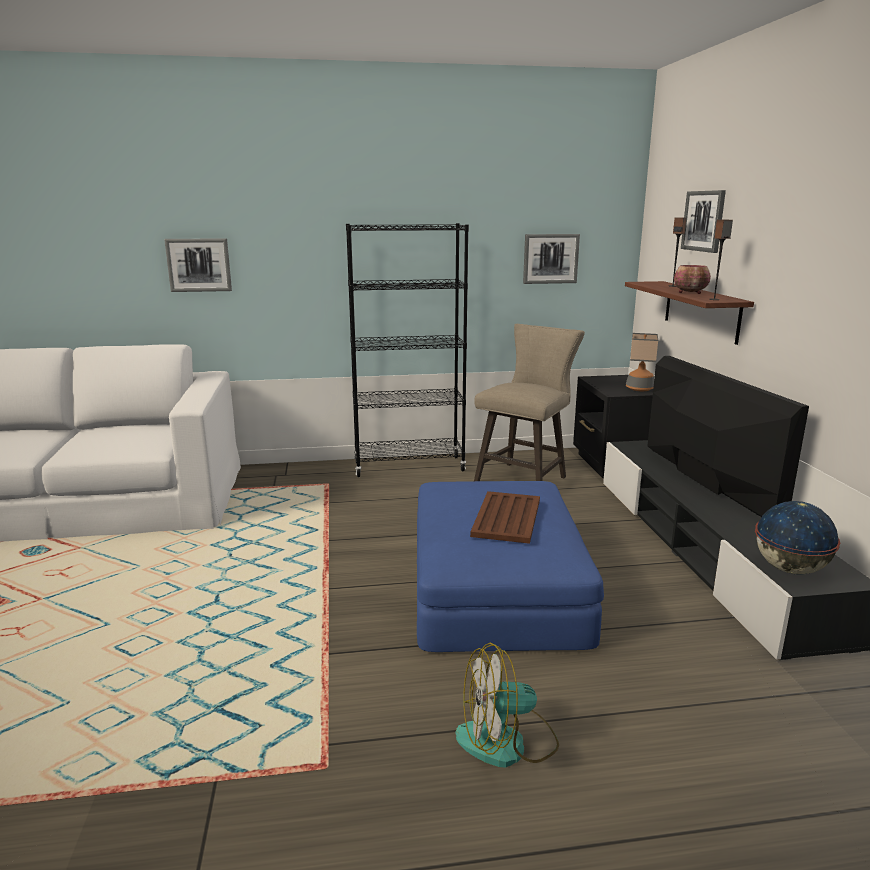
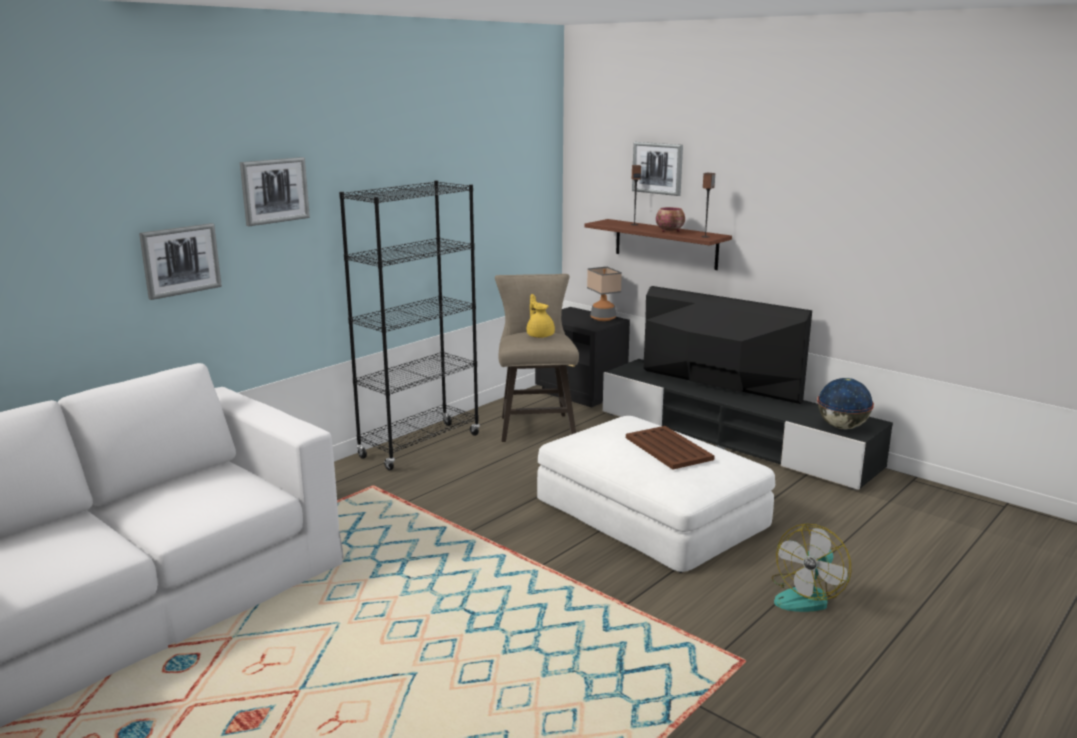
camera: 40 degrees left, 0 degrees up
(495, 584) = (650, 512): blue ottoman -> white ottoman
(527, 386) = (540, 335): none -> yellow teapot
(550, 258) = (503, 206): picture -> picture (274, 190)

